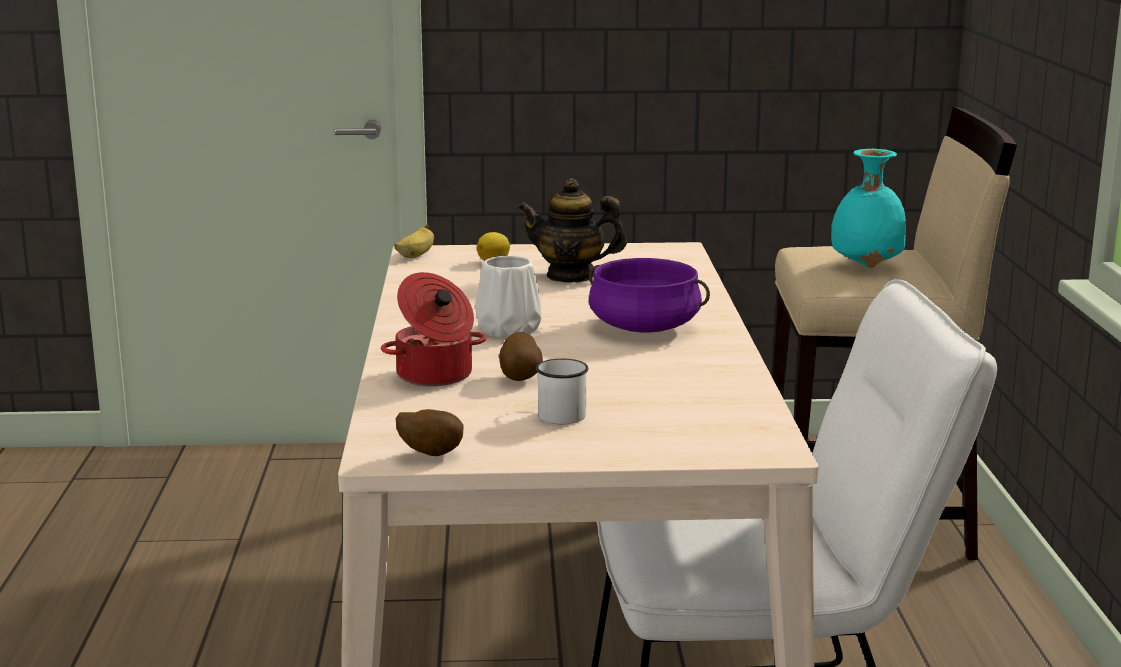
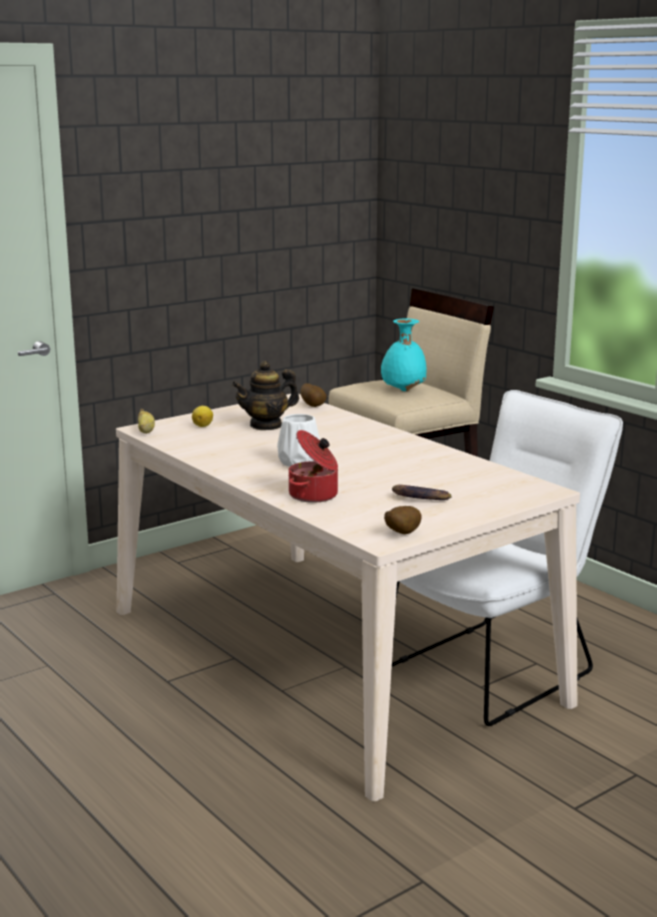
camera: 35 degrees left, 0 degrees up
(521, 378) = (362, 486): potato -> potato (314, 406)
(557, 413) = (418, 498): white mug -> banana
(645, 327) = (367, 445): purple cooking pot -> none

